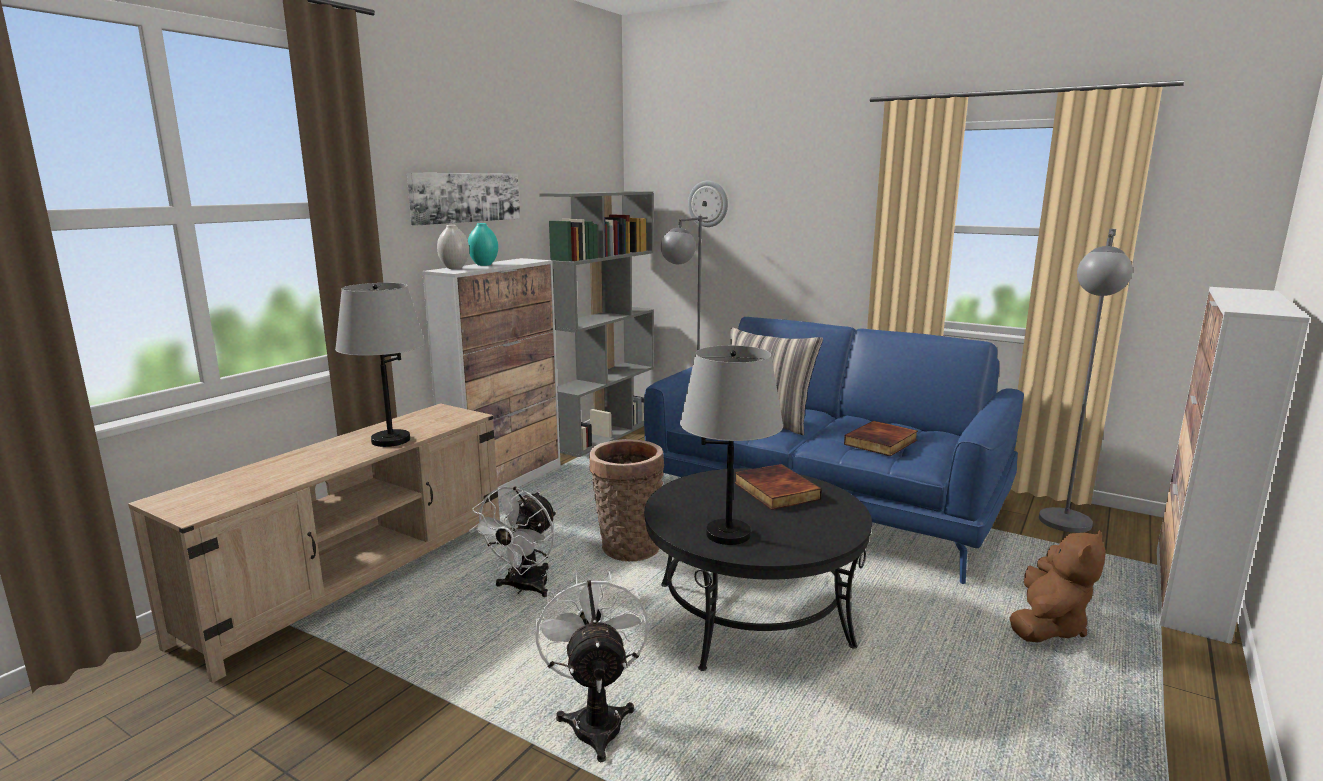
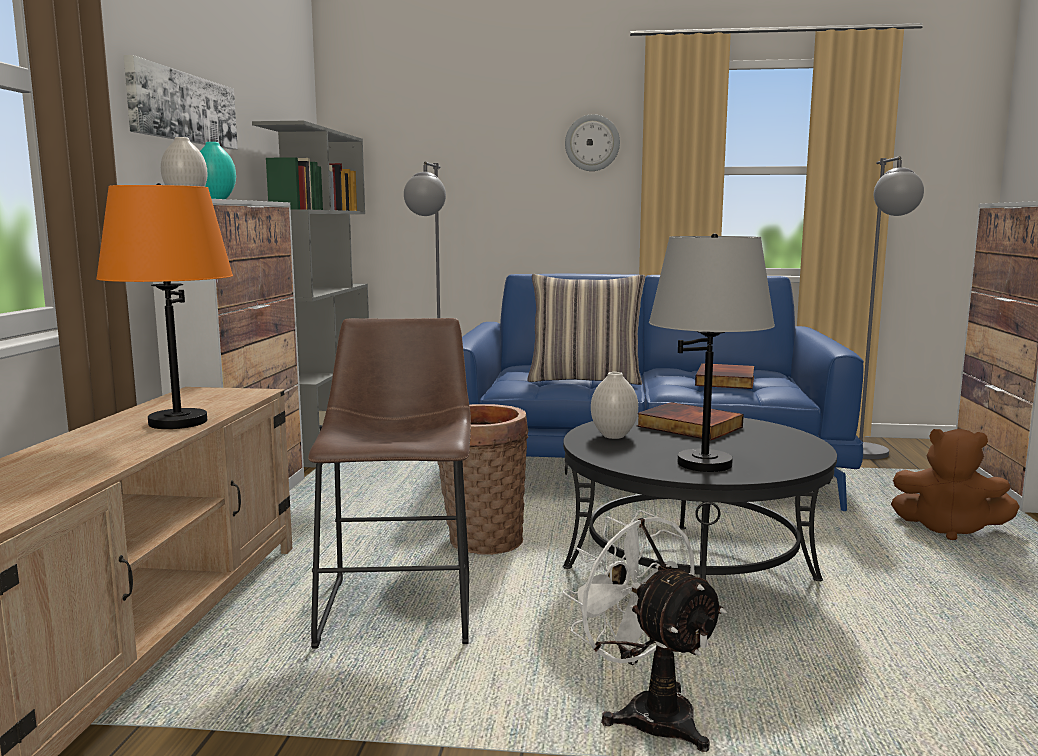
camera: 25 degrees left, 5 degrees down
(391, 440) = (178, 422): grey table lamp -> orange table lamp
(524, 588) = (400, 605): white fan -> brown stool
(701, 490) = (613, 436): none -> white vase
(708, 204) = (435, 152): wall clock -> wall clock (592, 143)
(1047, 626) = (948, 529): brown plush toy -> brown plush toy turned 105 degrees clockwise

